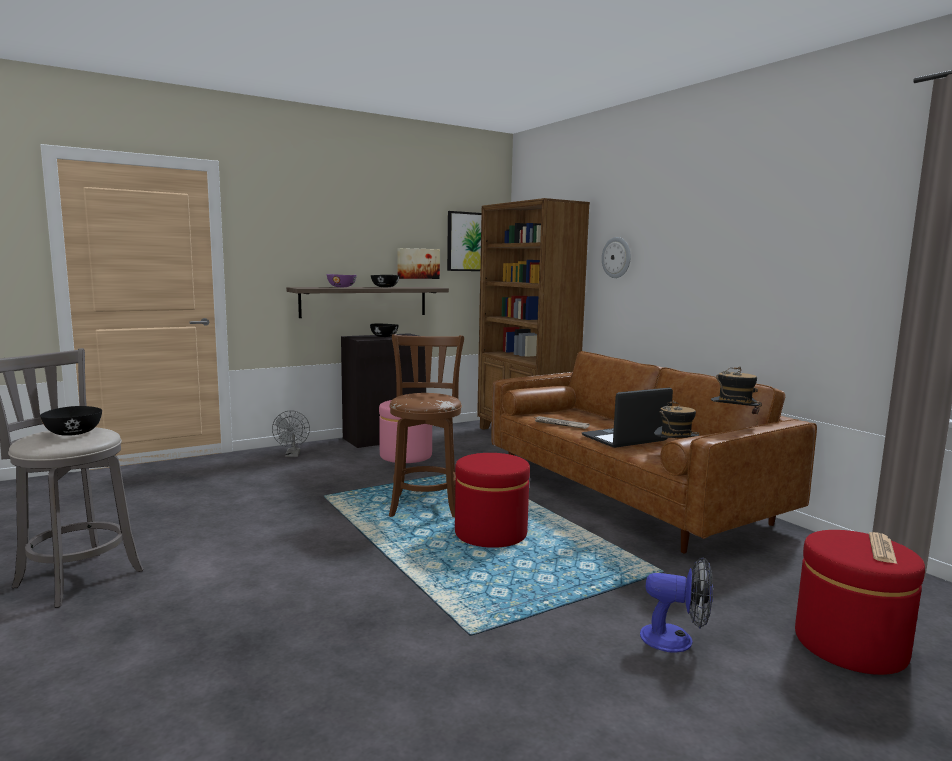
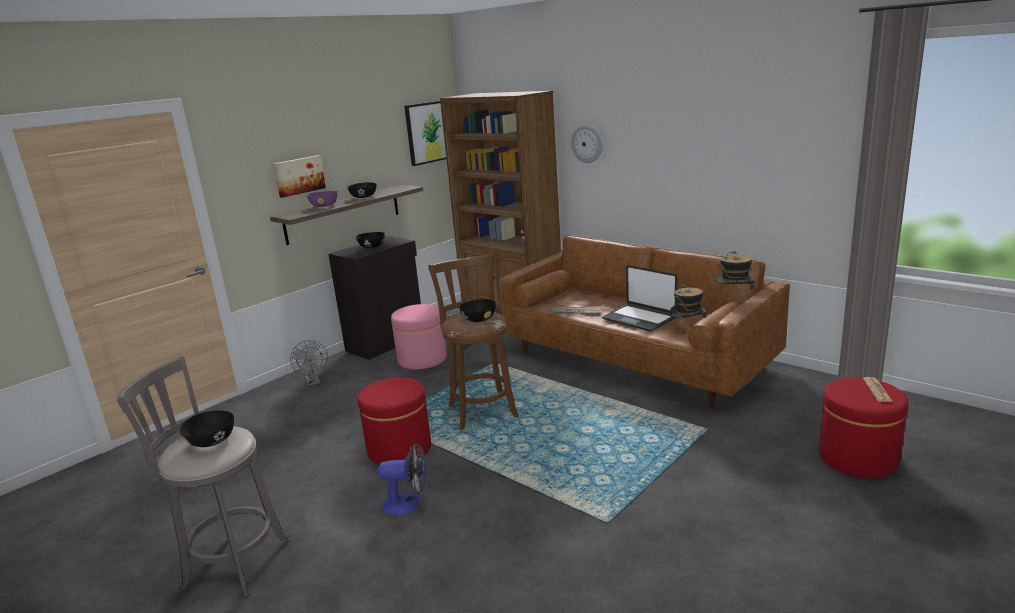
camera: 15 degrees left, 10 degrees up
(417, 263) = (385, 164): picture -> picture (299, 175)
(429, 398) = (478, 319): none -> black bowl
(490, 533) = (556, 426): red ottoman -> red ottoman (399, 449)
(625, 439) = (639, 318): laptop -> laptop turned 90 degrees counterclockwise
(676, 640) = (749, 485): fan -> fan (408, 503)

